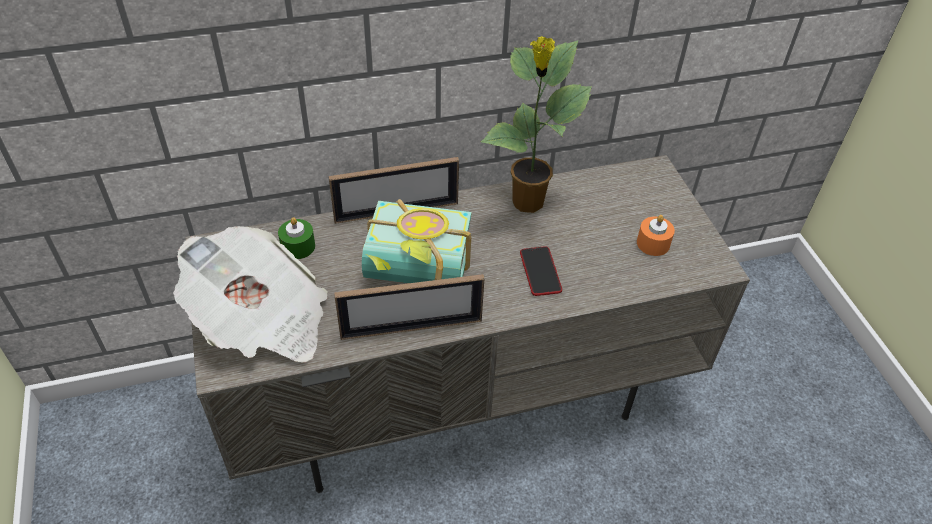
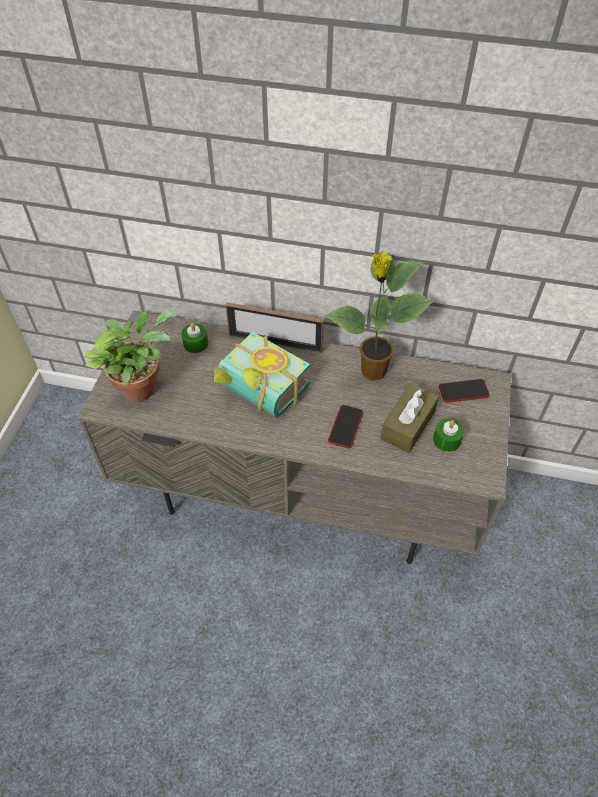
camera: 30 degrees right, 5 degrees up
(262, 320) = (142, 386): newspaper -> potted plant
(411, 328) = (230, 430): picture frame -> none
(604, 244) = (408, 425): none -> brown tissue box
(634, 189) = (463, 391): none -> phone
(653, 243) = (446, 440): orange candle -> green candle

